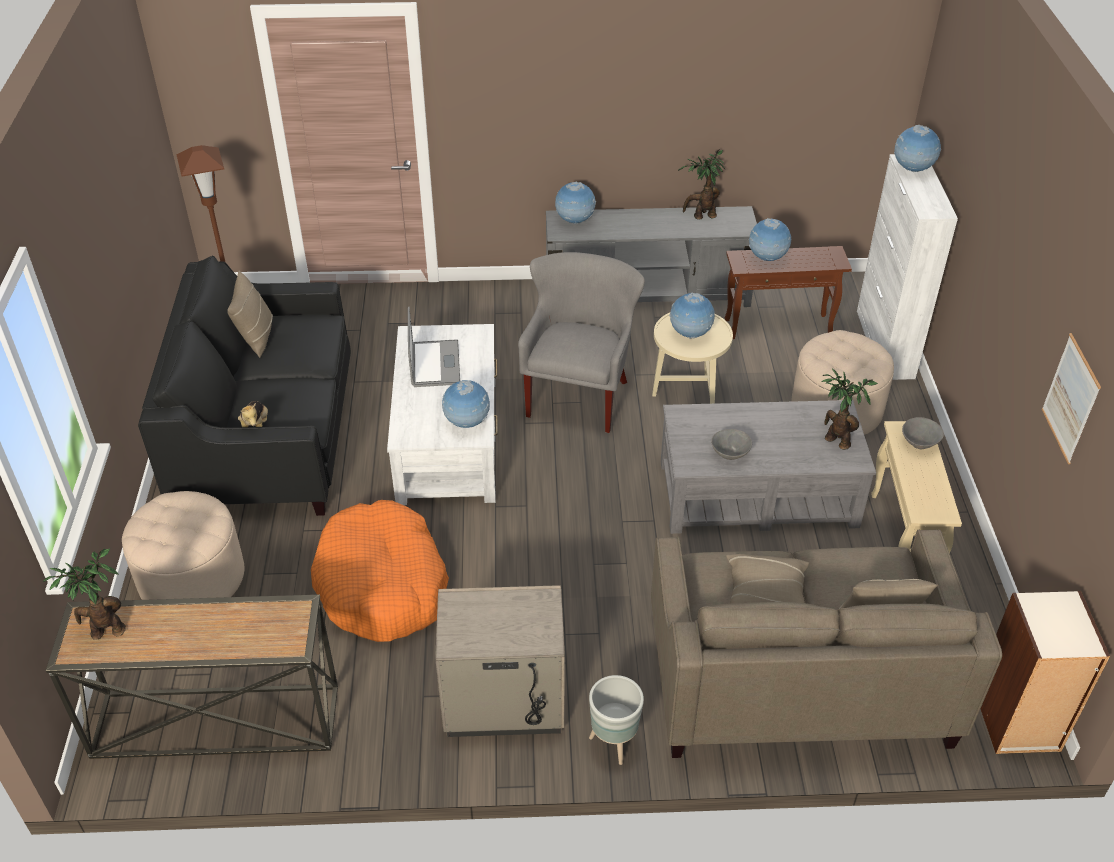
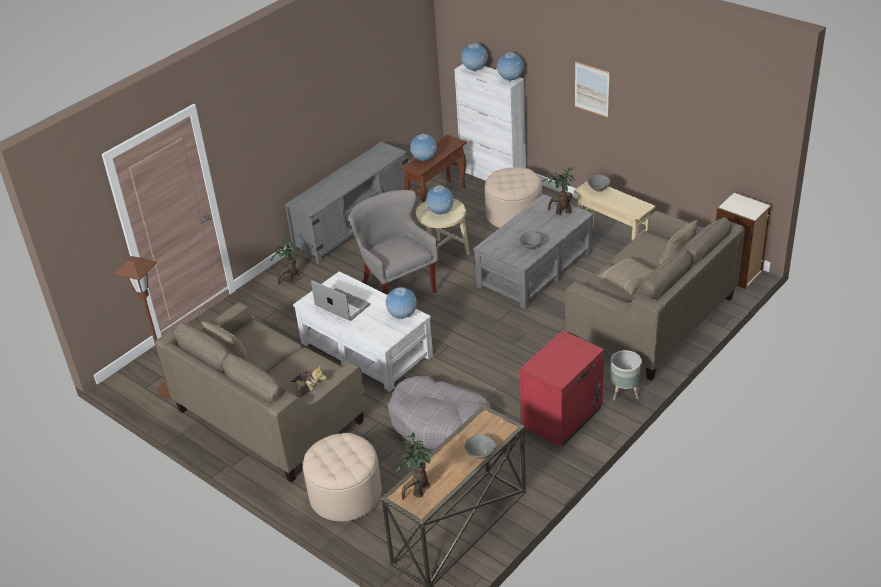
camera: 45 degrees left, 5 degrees down
(218, 649) = (480, 454): none -> grey bowl
(267, 435) = (270, 416): black sofa -> beige sofa
(383, 585) = (440, 423): orange dog bed -> grey dog bed
(503, 702) = (563, 418): beige nightstand -> red nightstand
(575, 221) = (309, 199): globe -> globe (510, 80)
(701, 216) = (365, 159): potted plant -> potted plant (291, 280)
(1070, 398) = (674, 114): picture -> picture (592, 89)

